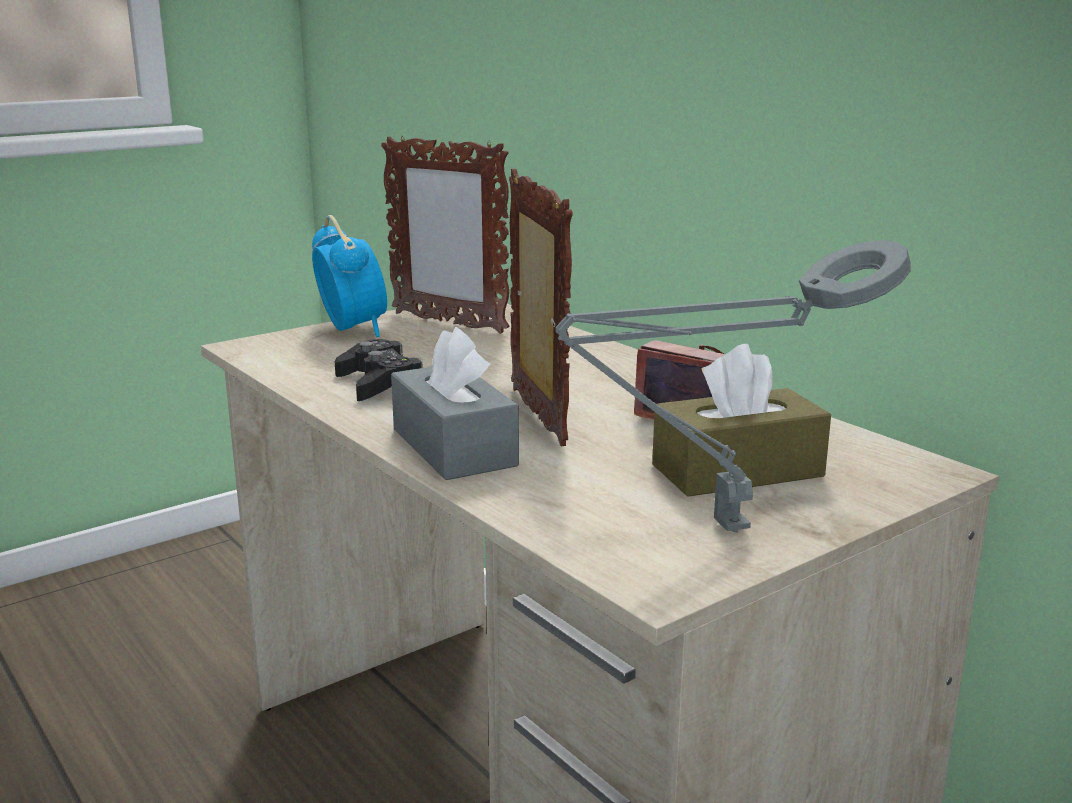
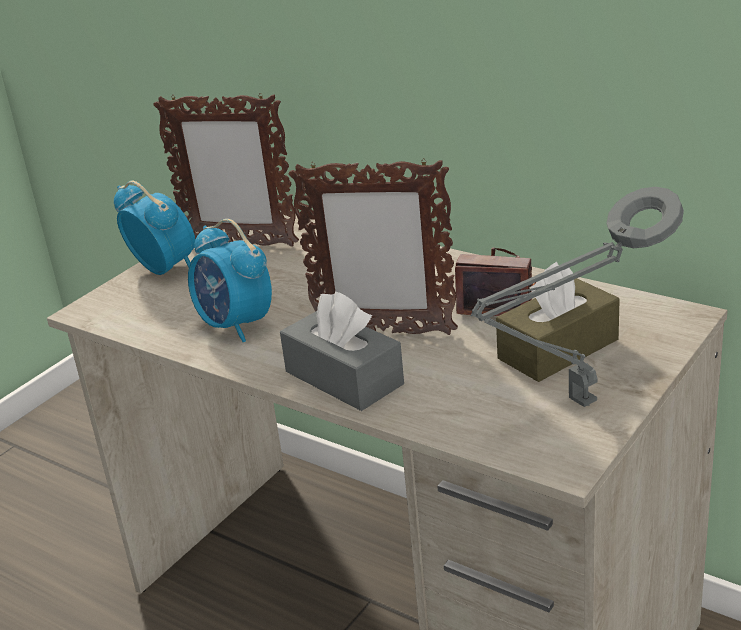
camera: 15 degrees left, 10 degrees up
(379, 383) = (235, 326): black game controller -> alarm clock
(536, 417) = (383, 332): picture frame -> picture frame turned 135 degrees clockwise

